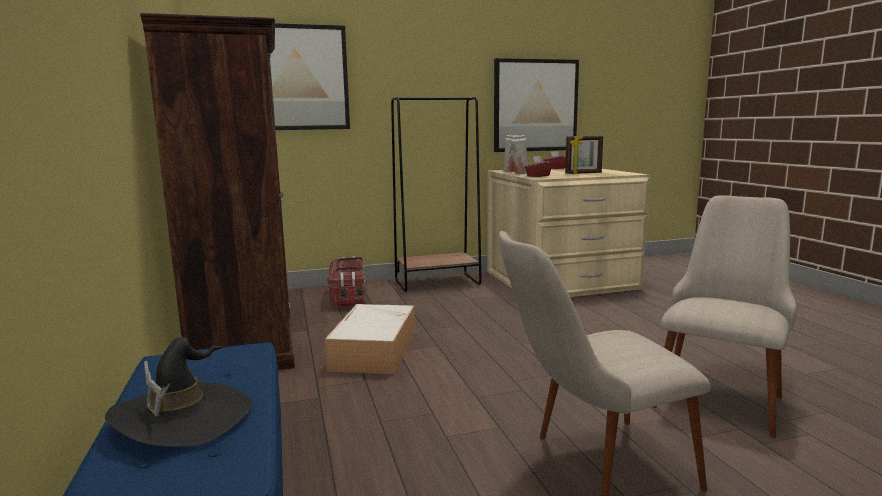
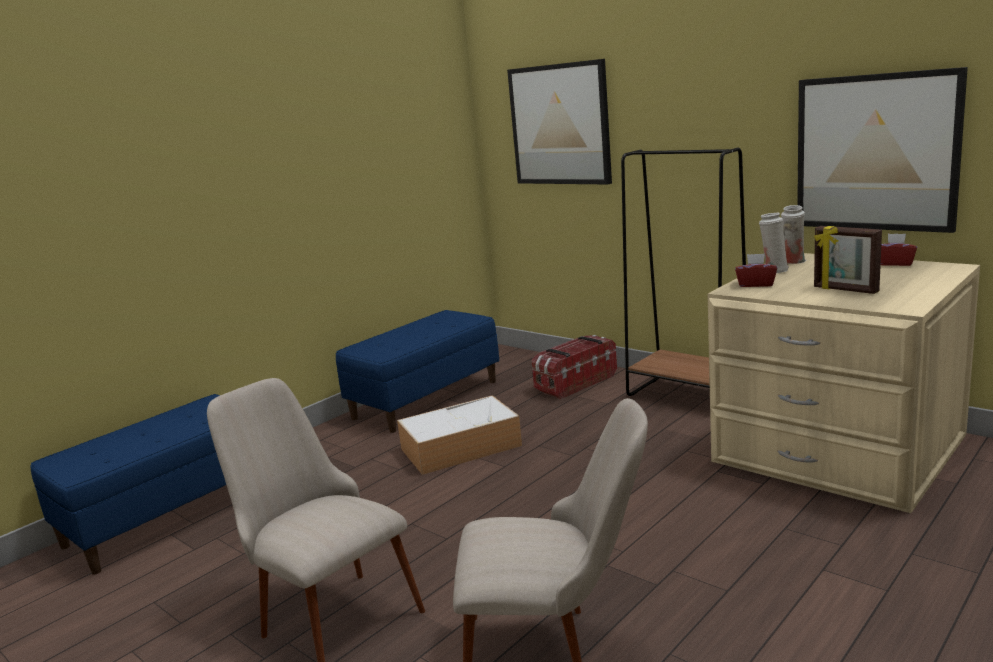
camera: 60 degrees right, 5 degrees up
(183, 418) = (137, 438): black hat -> none
(247, 340) = (426, 399): brown wardrobe -> blue bench

